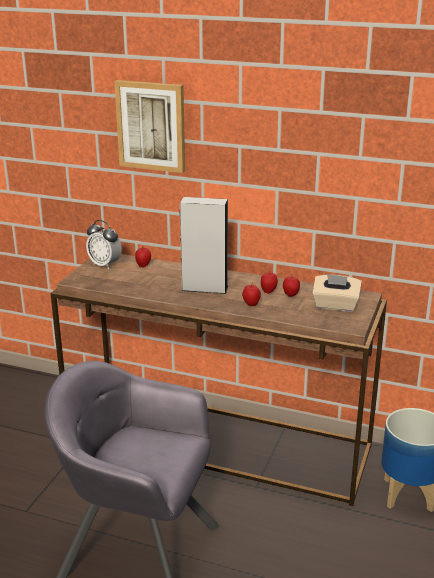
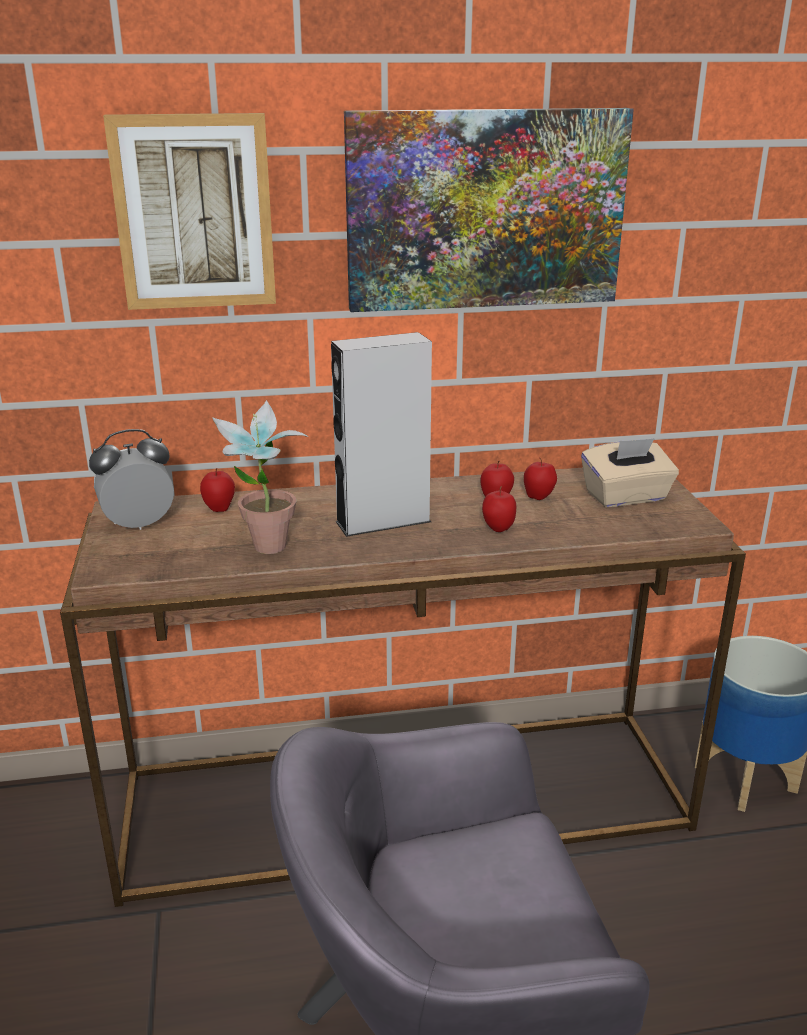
camera: 30 degrees left, 0 degrees up
(105, 265) = (139, 525): alarm clock -> alarm clock turned 150 degrees clockwise
(141, 289) = (266, 552): none -> potted plant
(287, 141) = (485, 210): none -> picture

